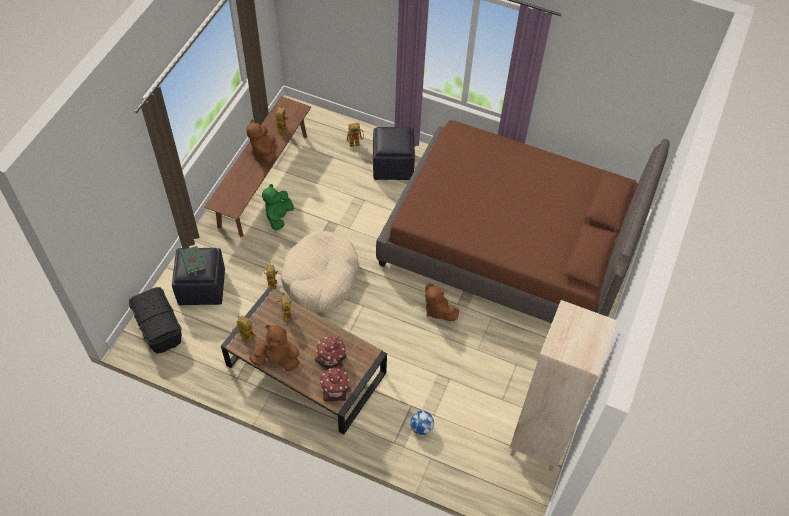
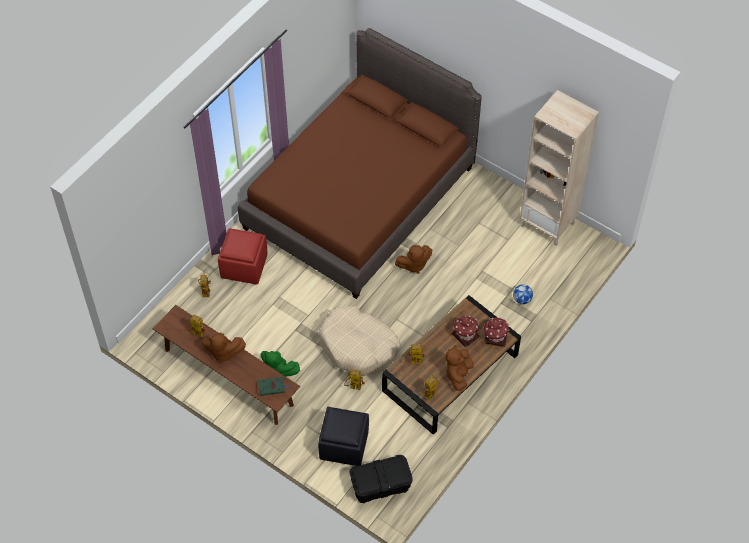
camera: 75 degrees left, 0 degrees up
(193, 262) = (342, 426): green book -> green book (272, 387)
(393, 165) = (244, 266): black ottoman -> red ottoman

